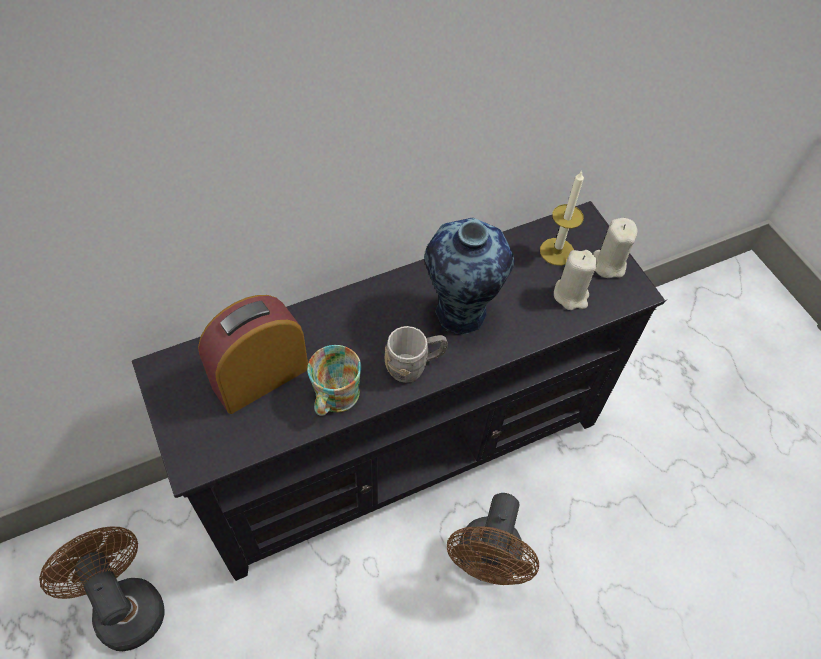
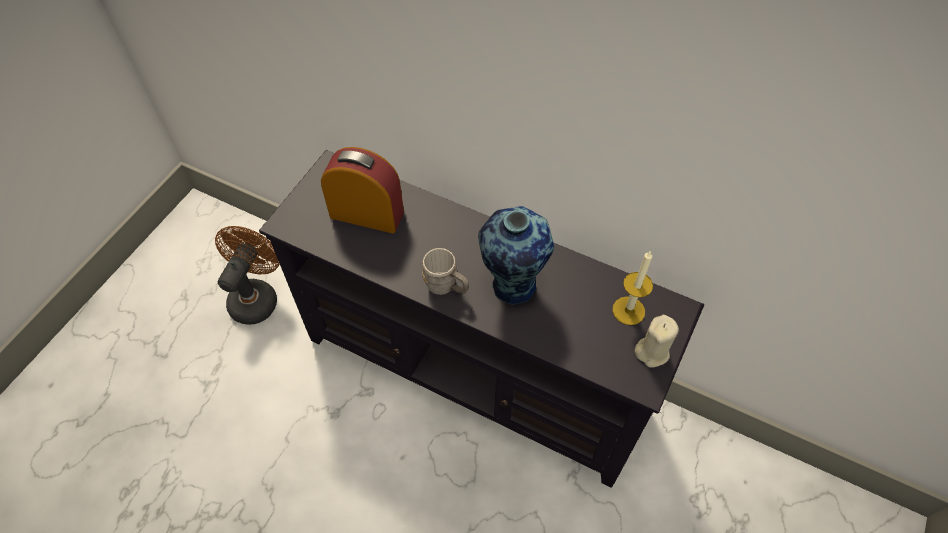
camera: 55 degrees right, 0 degrees up
(333, 398) = (384, 260): mug -> none
(487, 562) = (438, 483): brown fan -> none
(571, 295) = (597, 343): beige candle -> none

